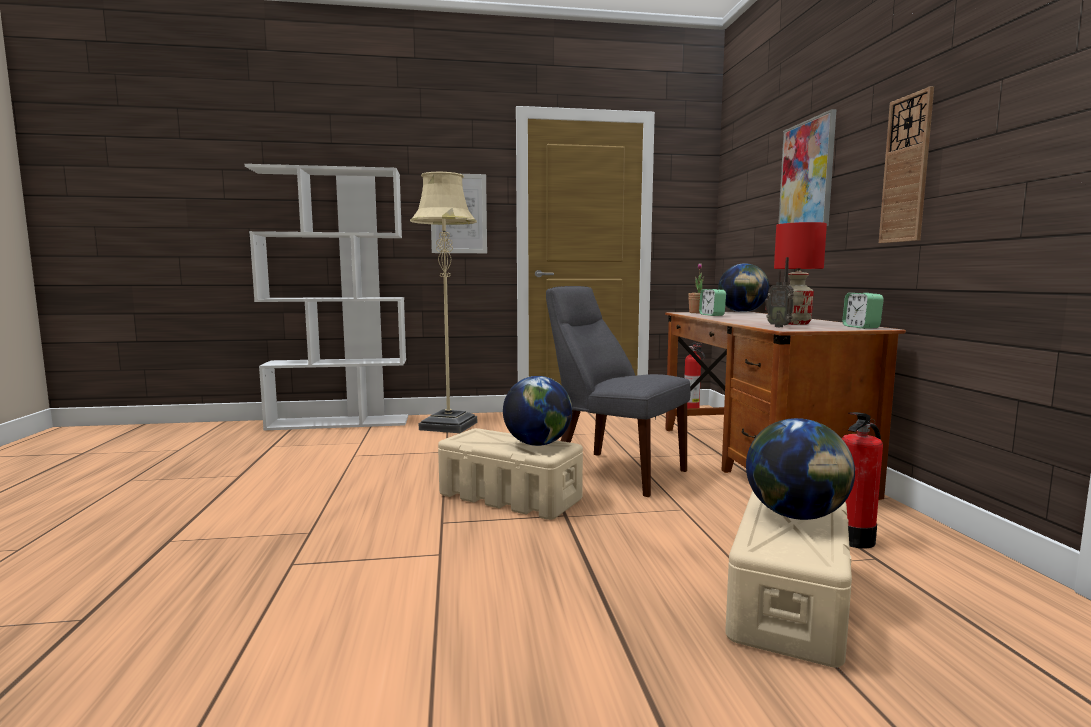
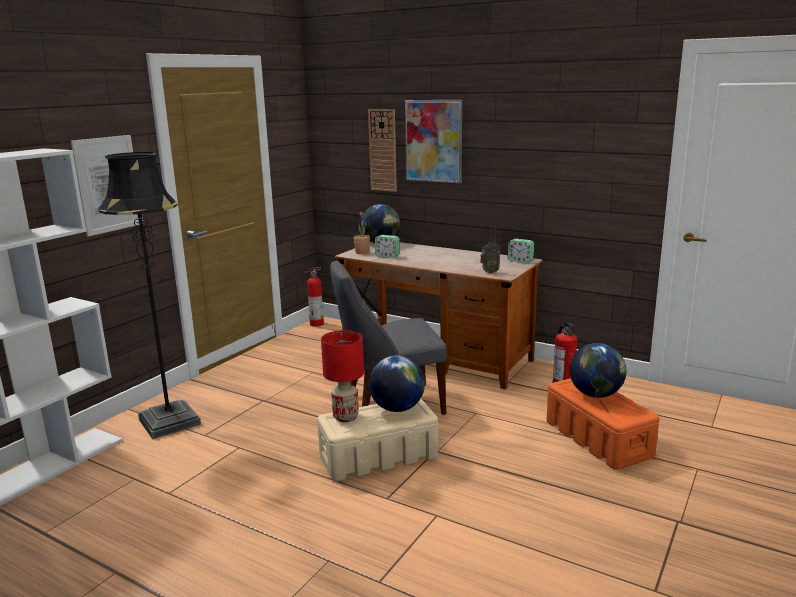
camera: 50 degrees left, 10 degrees up
(448, 426) = (170, 422): beige floor lamp -> black floor lamp
(789, 599) = (597, 438): beige storage box -> orange storage box
(794, 323) = (479, 263): red table lamp -> red table lamp (345, 417)
(906, 169) = (531, 158): wall clock -> wall clock (383, 150)

